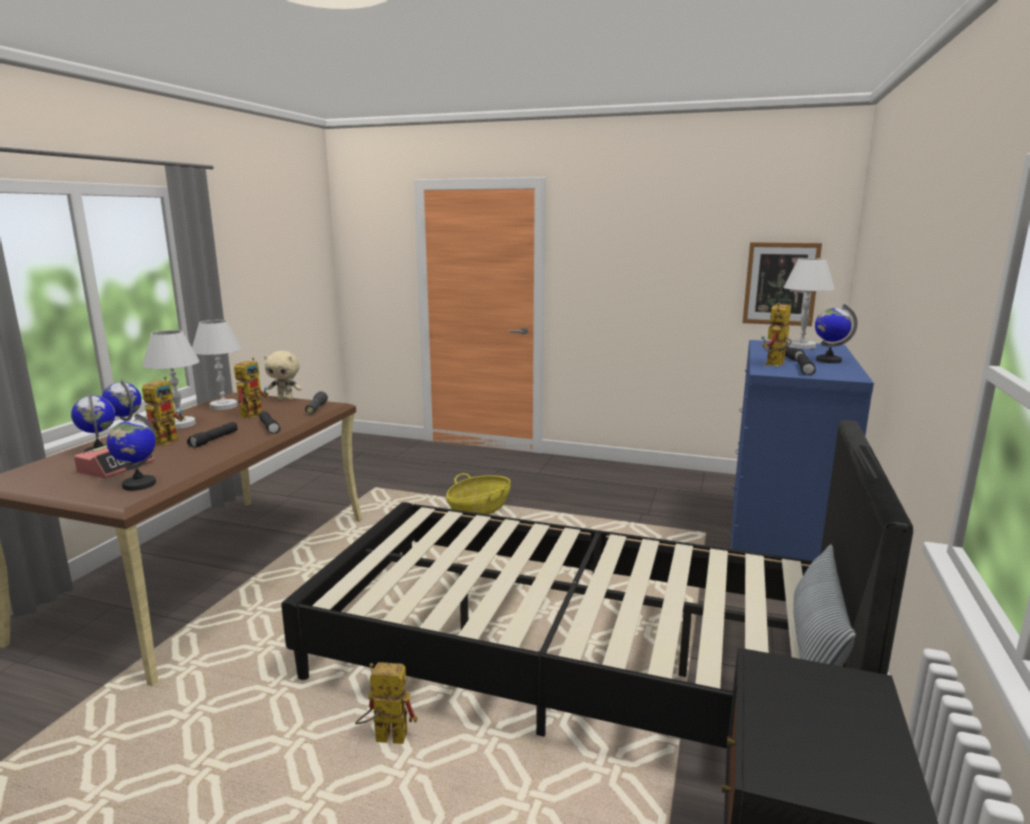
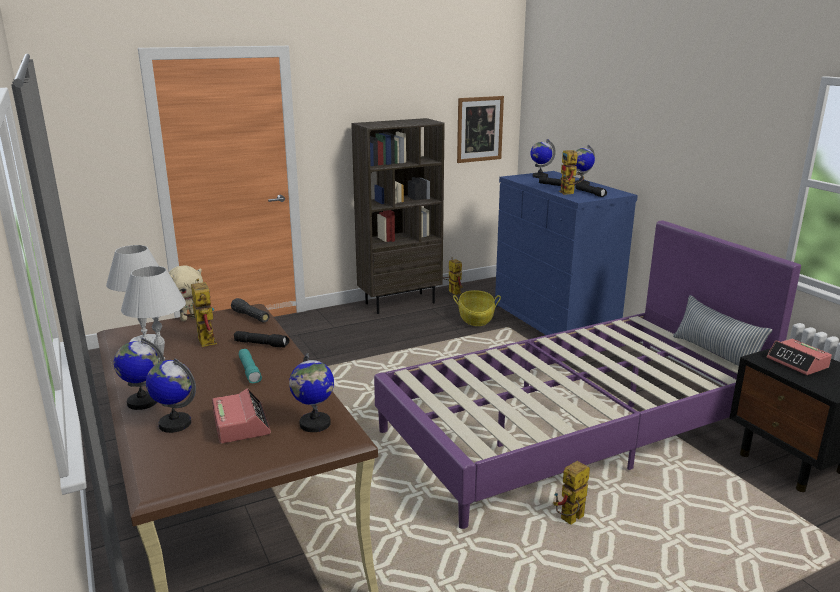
camera: 45 degrees left, 5 degrees up
(167, 439) = (203, 388): toy robot -> toy robot (452, 291)
(214, 440) = (250, 371): black flashlight -> turquoise flashlight
(479, 509) = (346, 370): basket -> basket (476, 318)
(572, 659) = (573, 428): black bed -> purple bed
(636, 473) = (400, 303): none -> brown bookcase
(801, 346) = (539, 176): white table lamp -> globe
(815, 703) = (797, 363): none -> alarm clock

